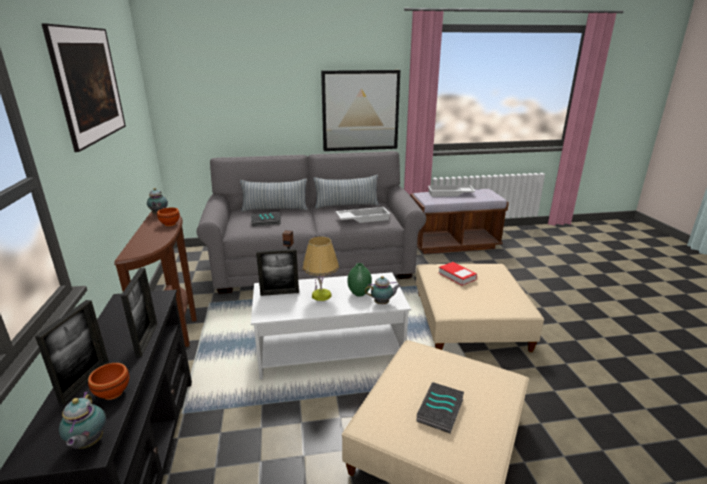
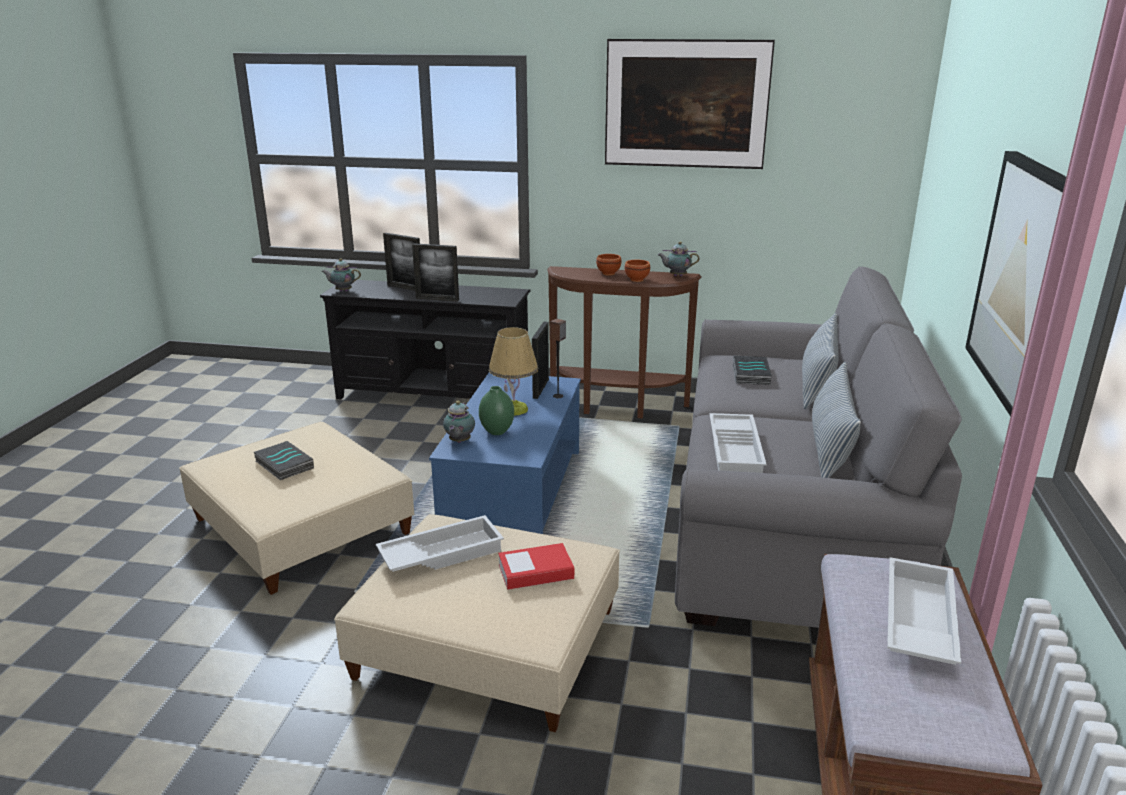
camera: 110 degrees right, 0 degrees up
(112, 394) = (381, 293): brown bowl -> brown bowl (608, 273)
(331, 348) = (513, 494): white coffee table -> blue coffee table
(469, 303) = (441, 553): none -> white tray

